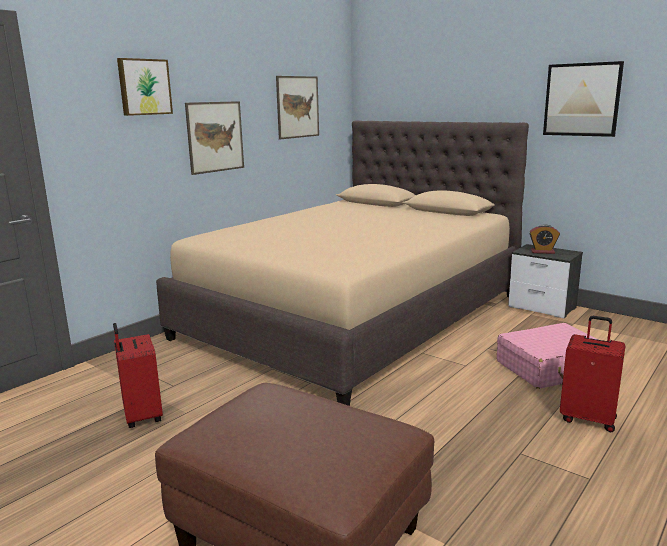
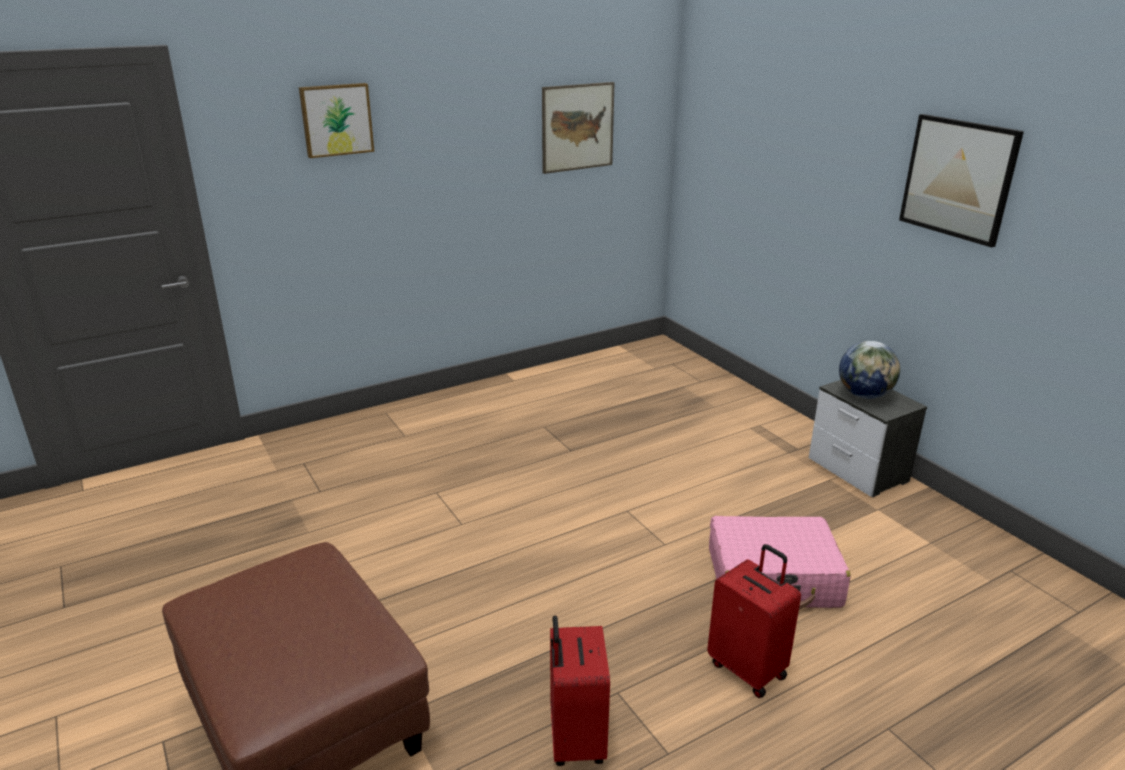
camera: 20 degrees right, 10 degrees up
(141, 416) = (263, 525): red suitcase -> red suitcase (574, 740)
(215, 137) = (440, 175): picture -> none
(355, 316) = (591, 431): beige bed -> none
(542, 252) = (864, 395): alarm clock -> globe

